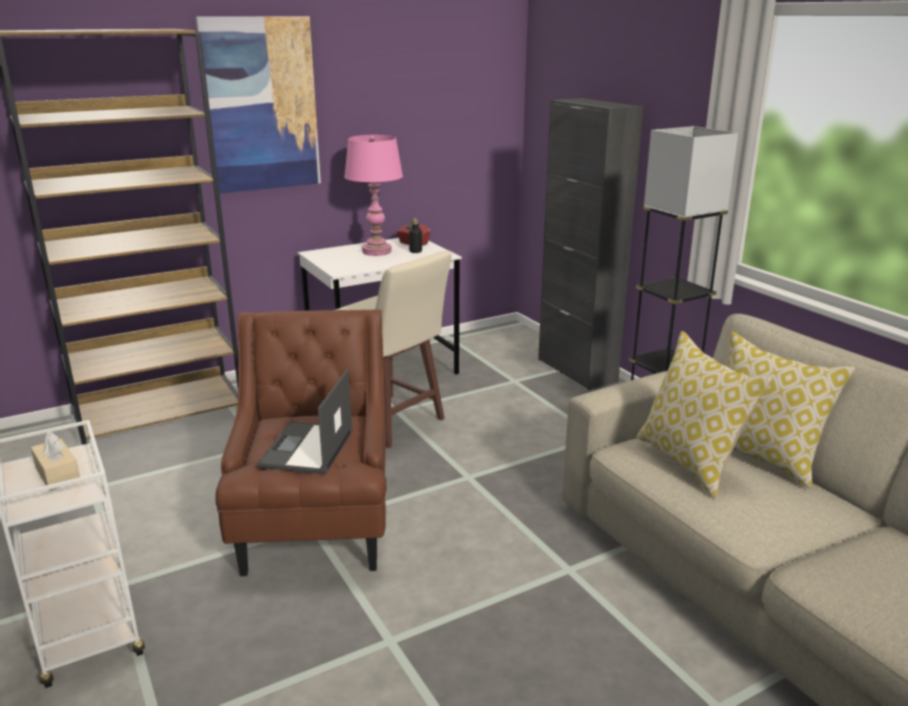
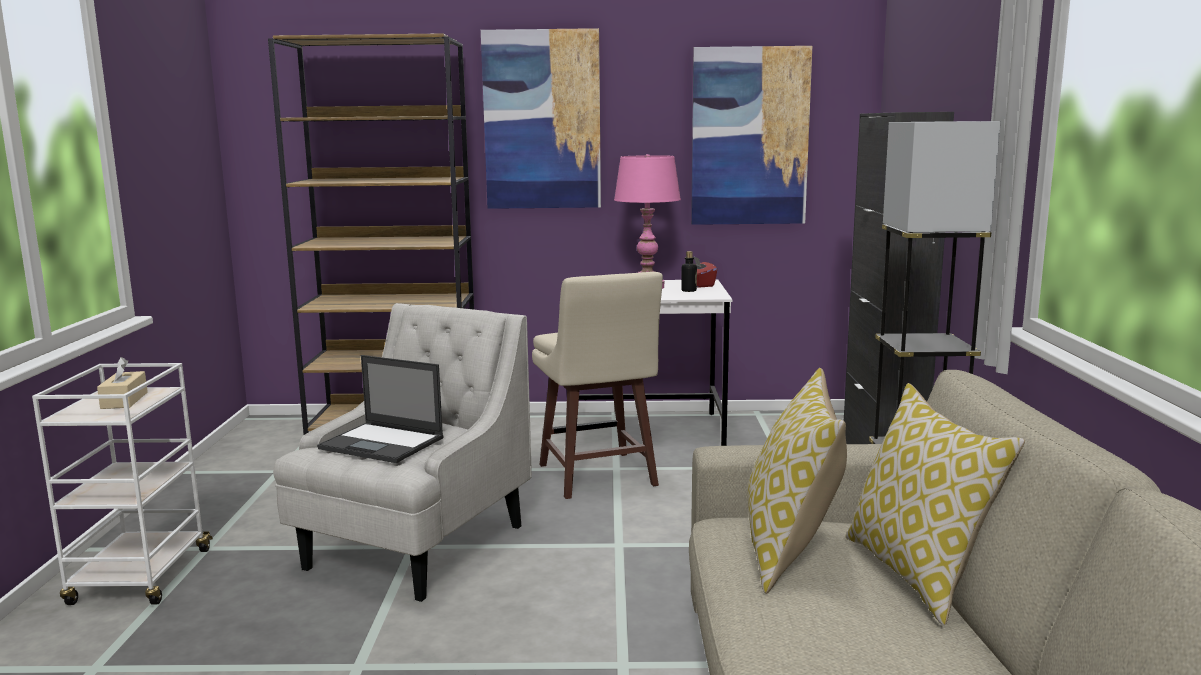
camera: 30 degrees right, 10 degrees down
(307, 449) = (383, 443): laptop -> laptop turned 105 degrees counterclockwise
(316, 526) = (415, 548): brown armchair -> white armchair
(434, 112) = (749, 137): none -> picture

